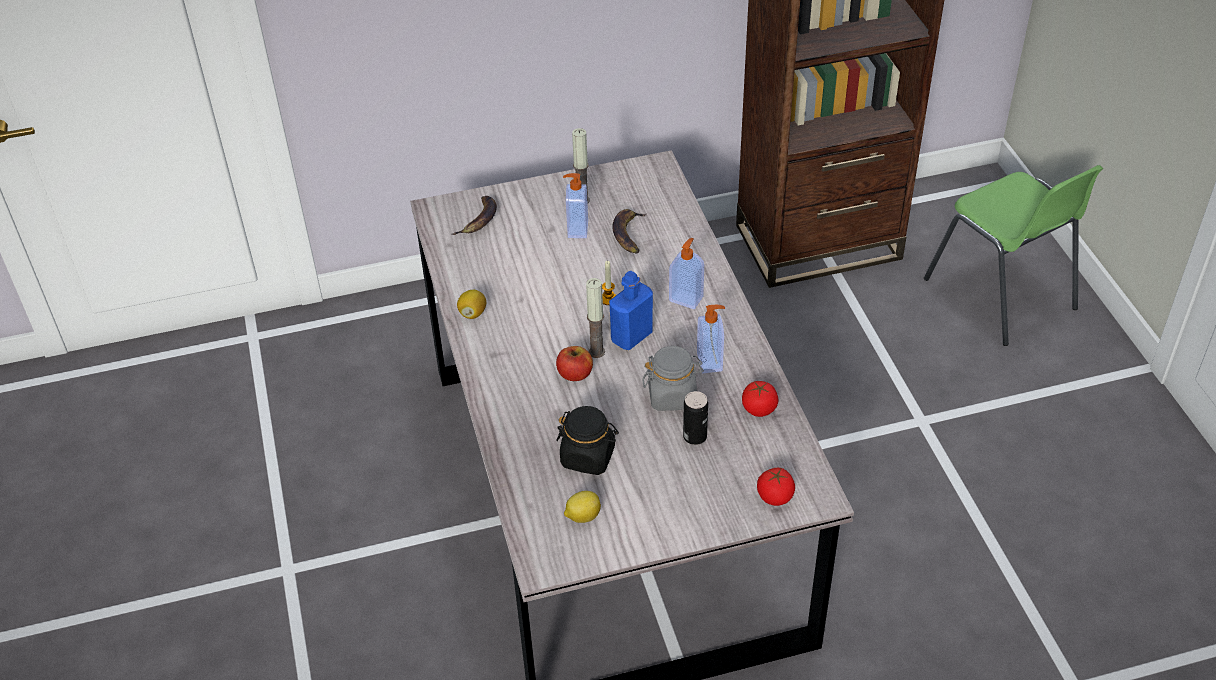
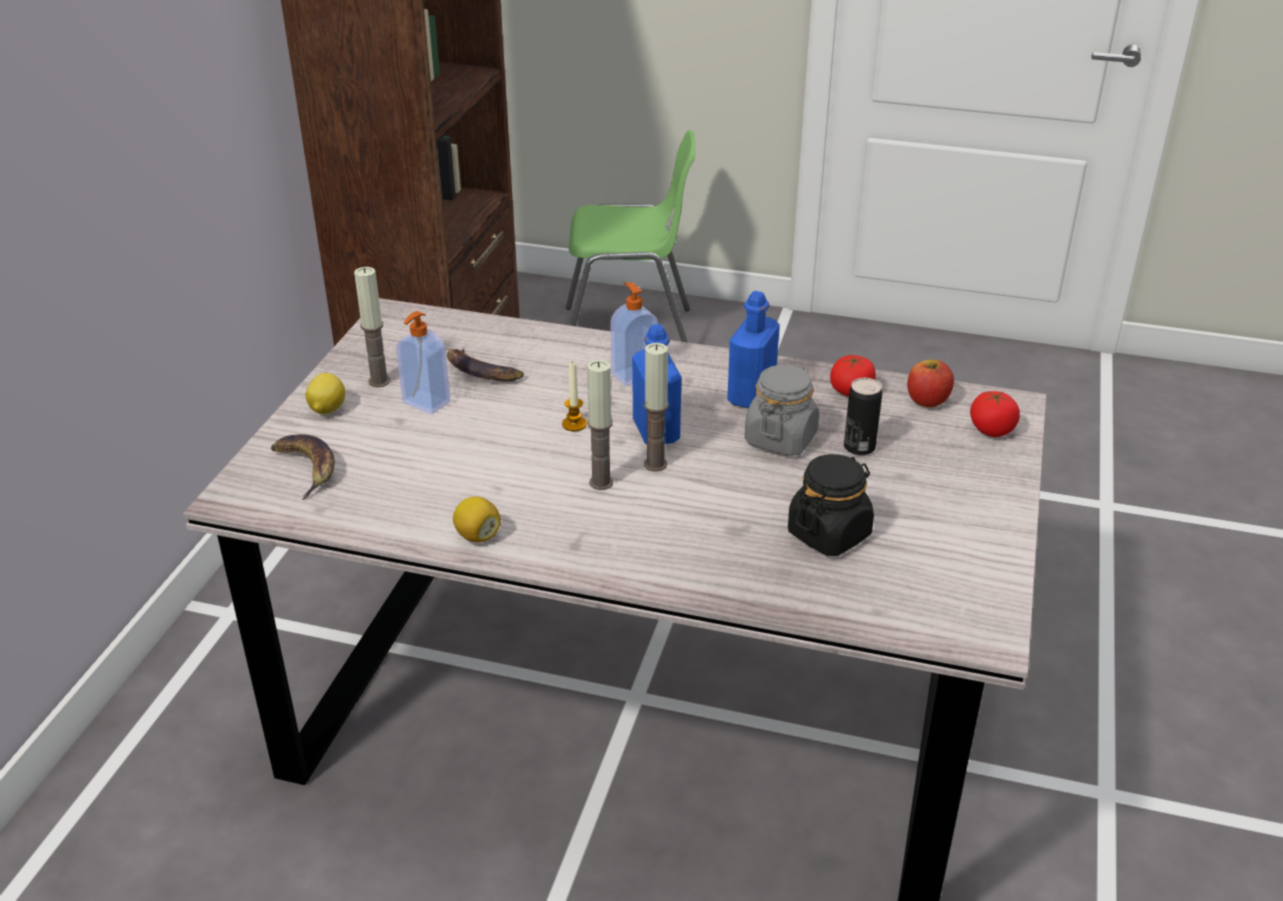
camera: 60 degrees left, 10 degrees down
(559, 338) = (601, 483): none -> candle
(575, 374) = (677, 493): apple -> apple (927, 400)
(582, 516) = (927, 574): lemon -> lemon (327, 410)
(710, 362) = (751, 395): soap dispenser -> blue bottle

